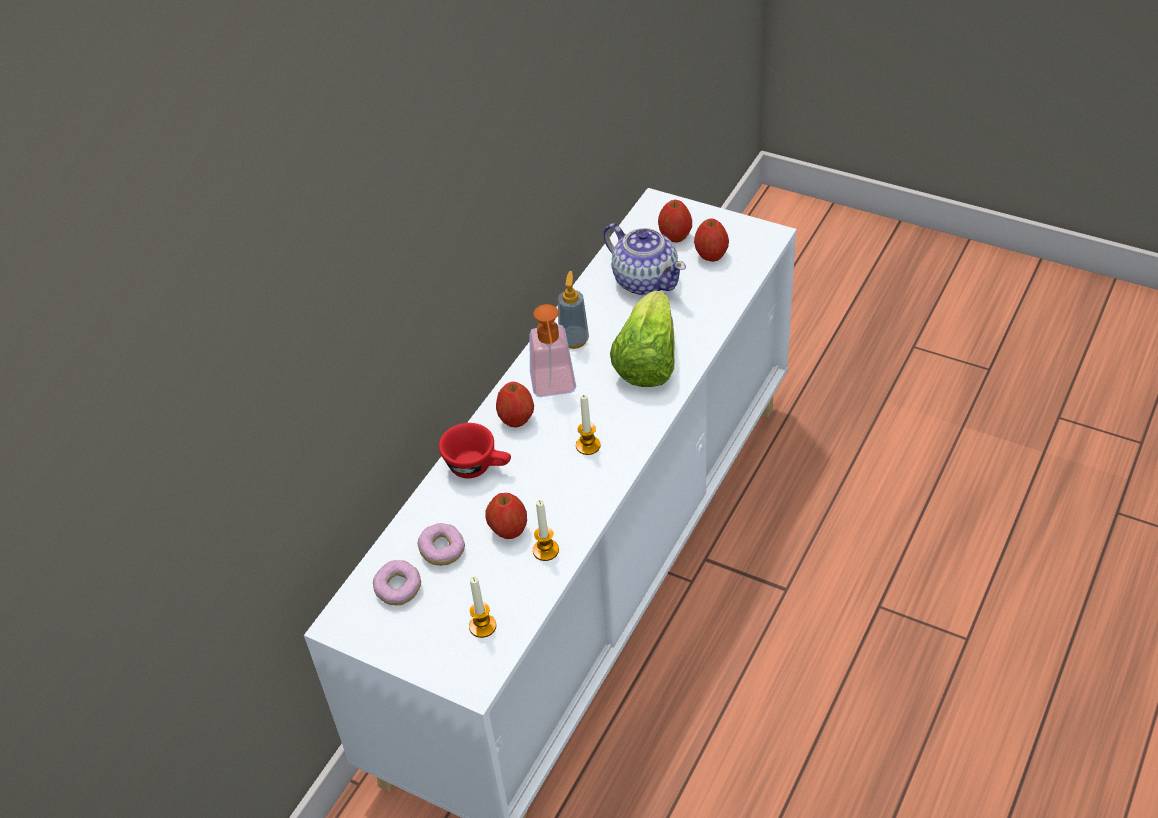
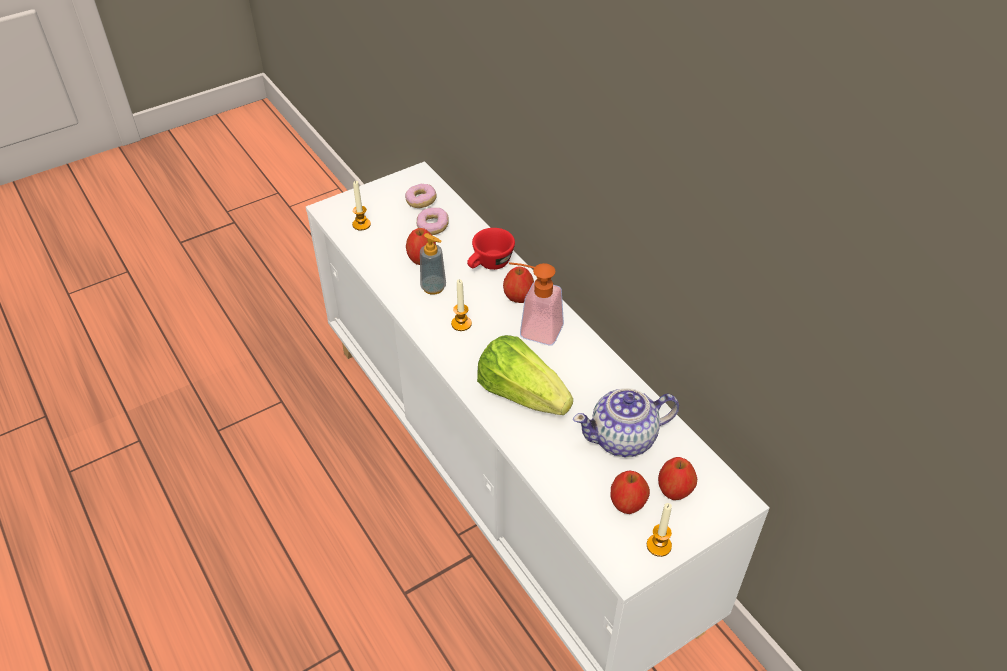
camera: 115 degrees right, 0 degrees up
(545, 550) = (390, 269): candle -> candle (659, 545)
(574, 340) = (580, 361): soap dispenser -> soap dispenser (433, 287)

